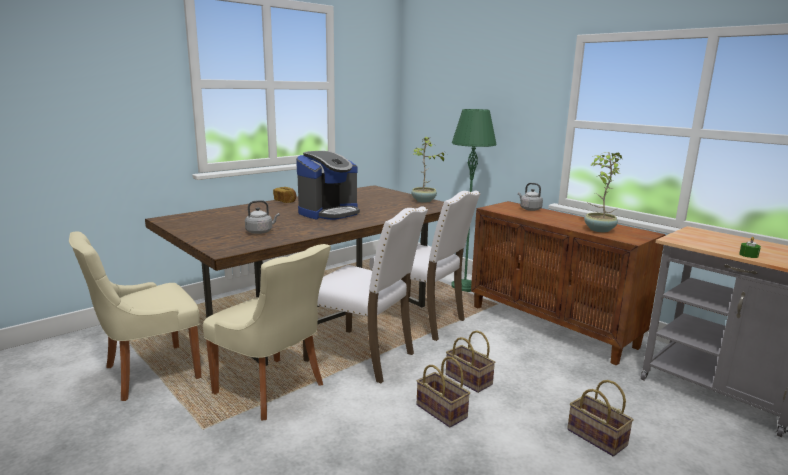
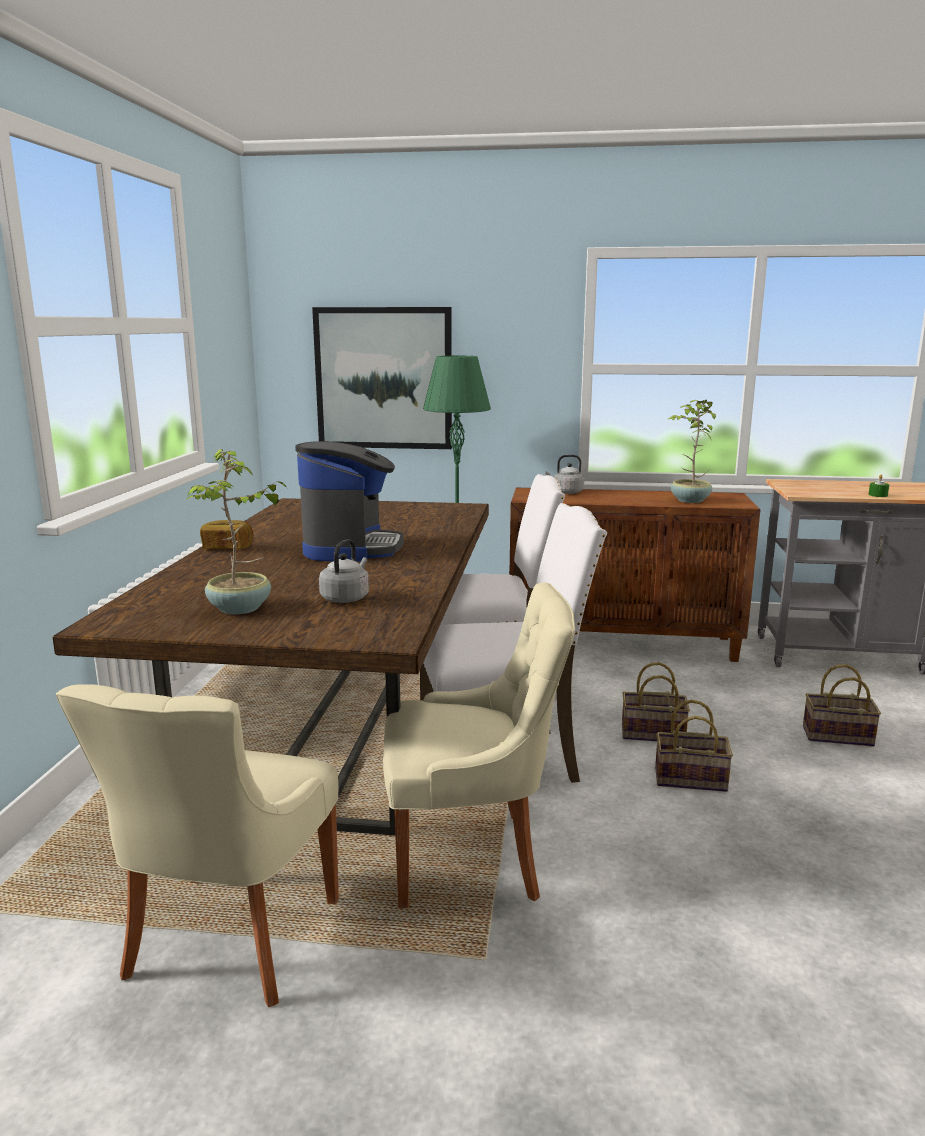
camera: 40 degrees left, 0 degrees up
(424, 201) = (421, 506): potted plant -> potted plant (240, 609)
(455, 122) = (384, 378): none -> picture

